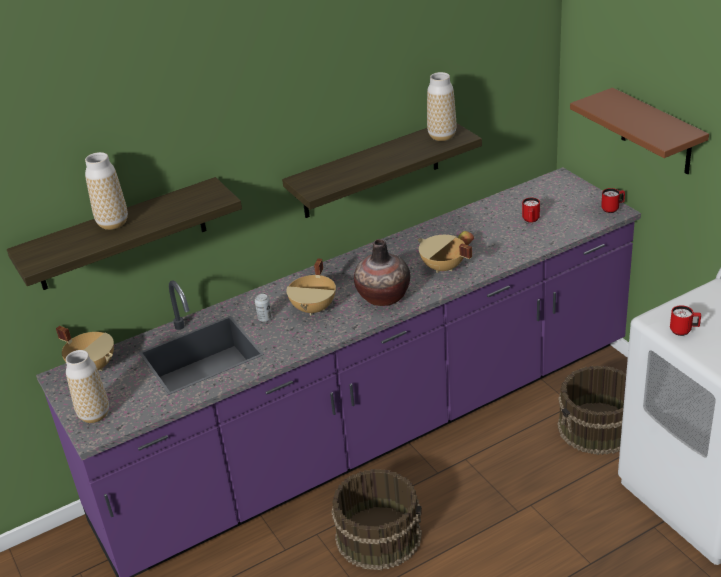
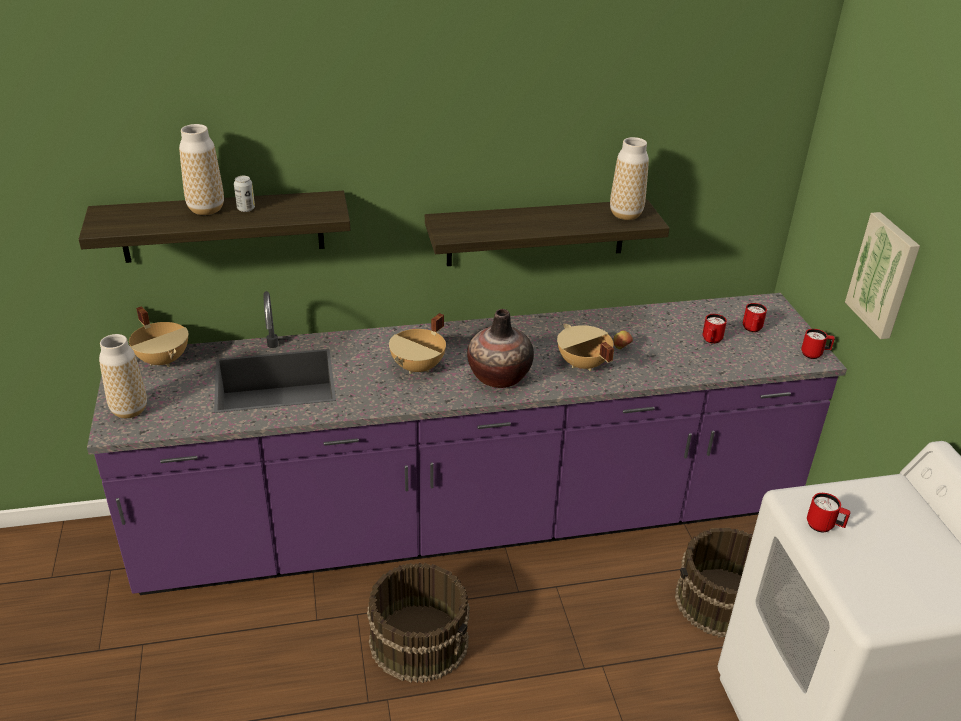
camera: 15 degrees right, 0 degrees up
(265, 318) = (361, 362): can -> can (246, 209)
(556, 203) = (751, 330): none -> red mug
(656, 132) = (884, 275): brown shelf -> picture

